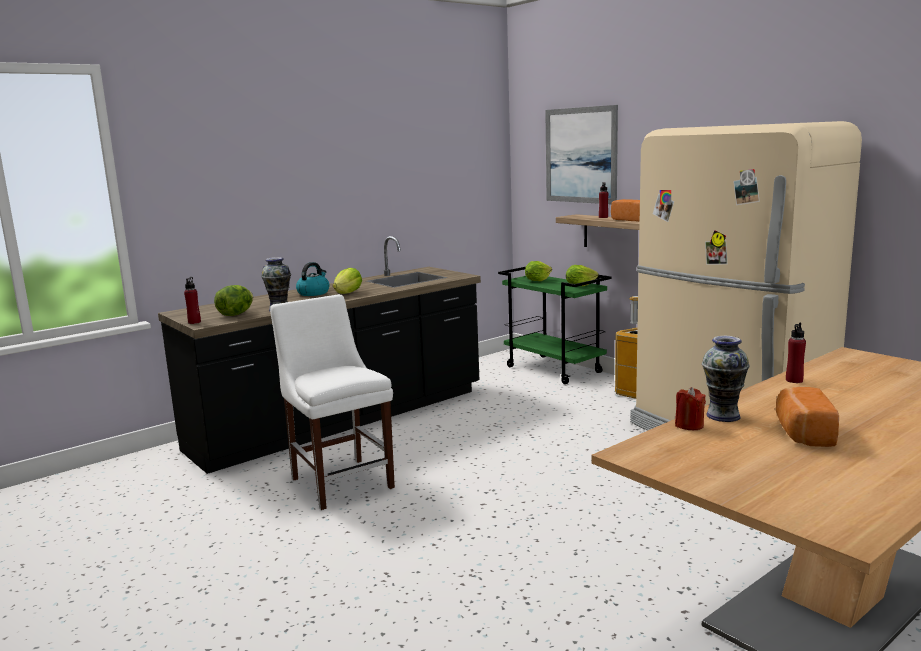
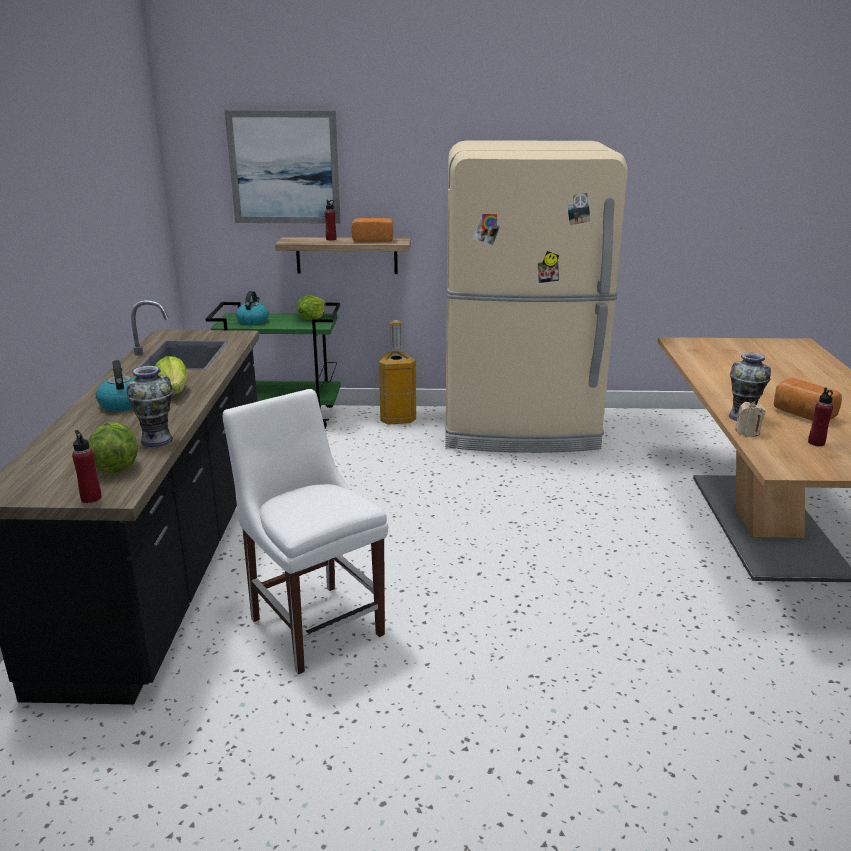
camera: 50 degrees left, 10 degrees up
(340, 481) = (314, 622): white chair -> white chair turned 45 degrees clockwise
(537, 280) = (253, 321): lettuce -> kettle
(689, 425) = (747, 432): red candle -> beige candle
(794, 380) = (703, 374): red bottle -> red bottle (816, 443)

